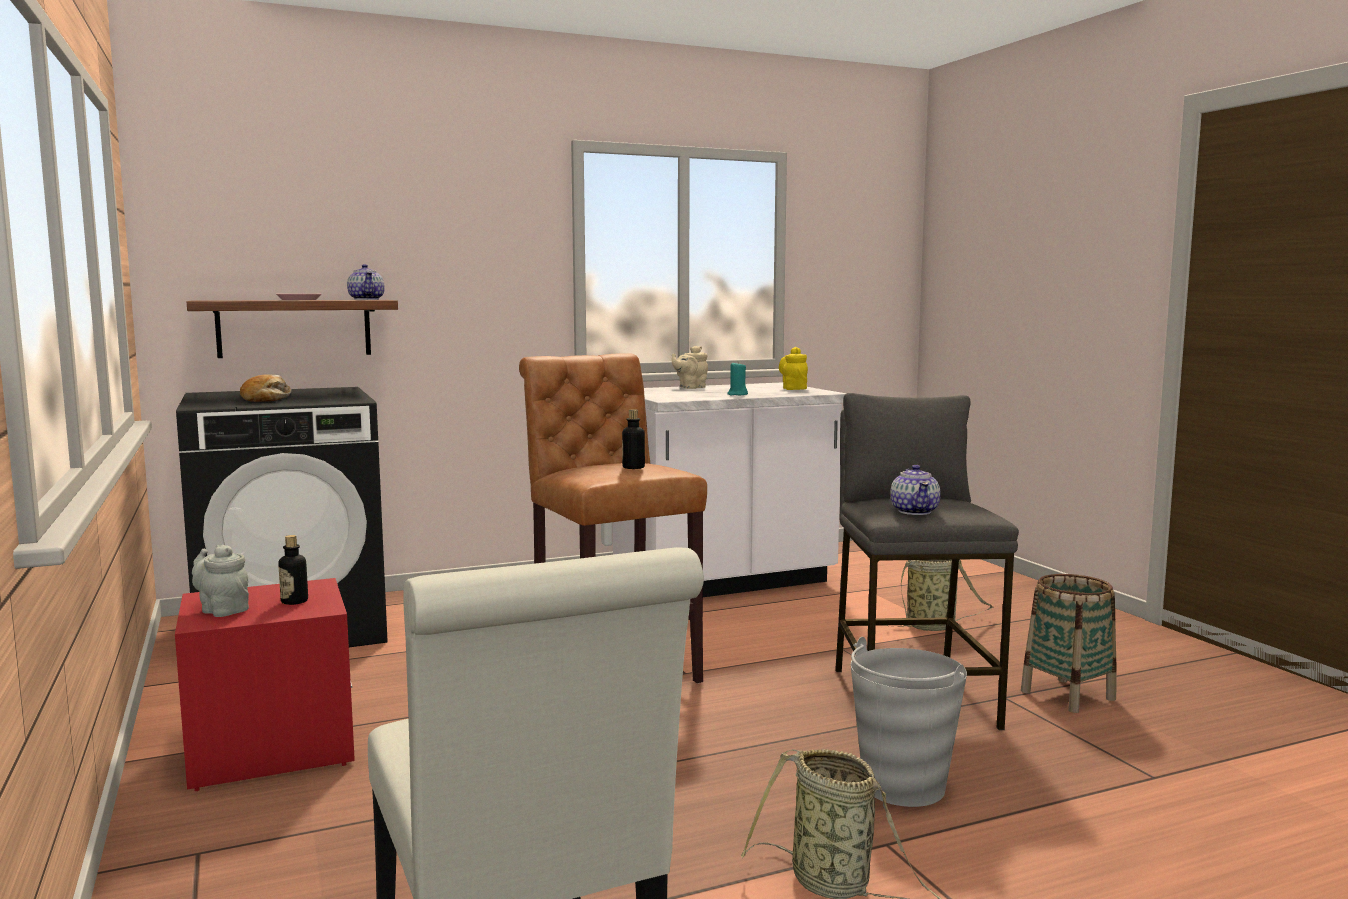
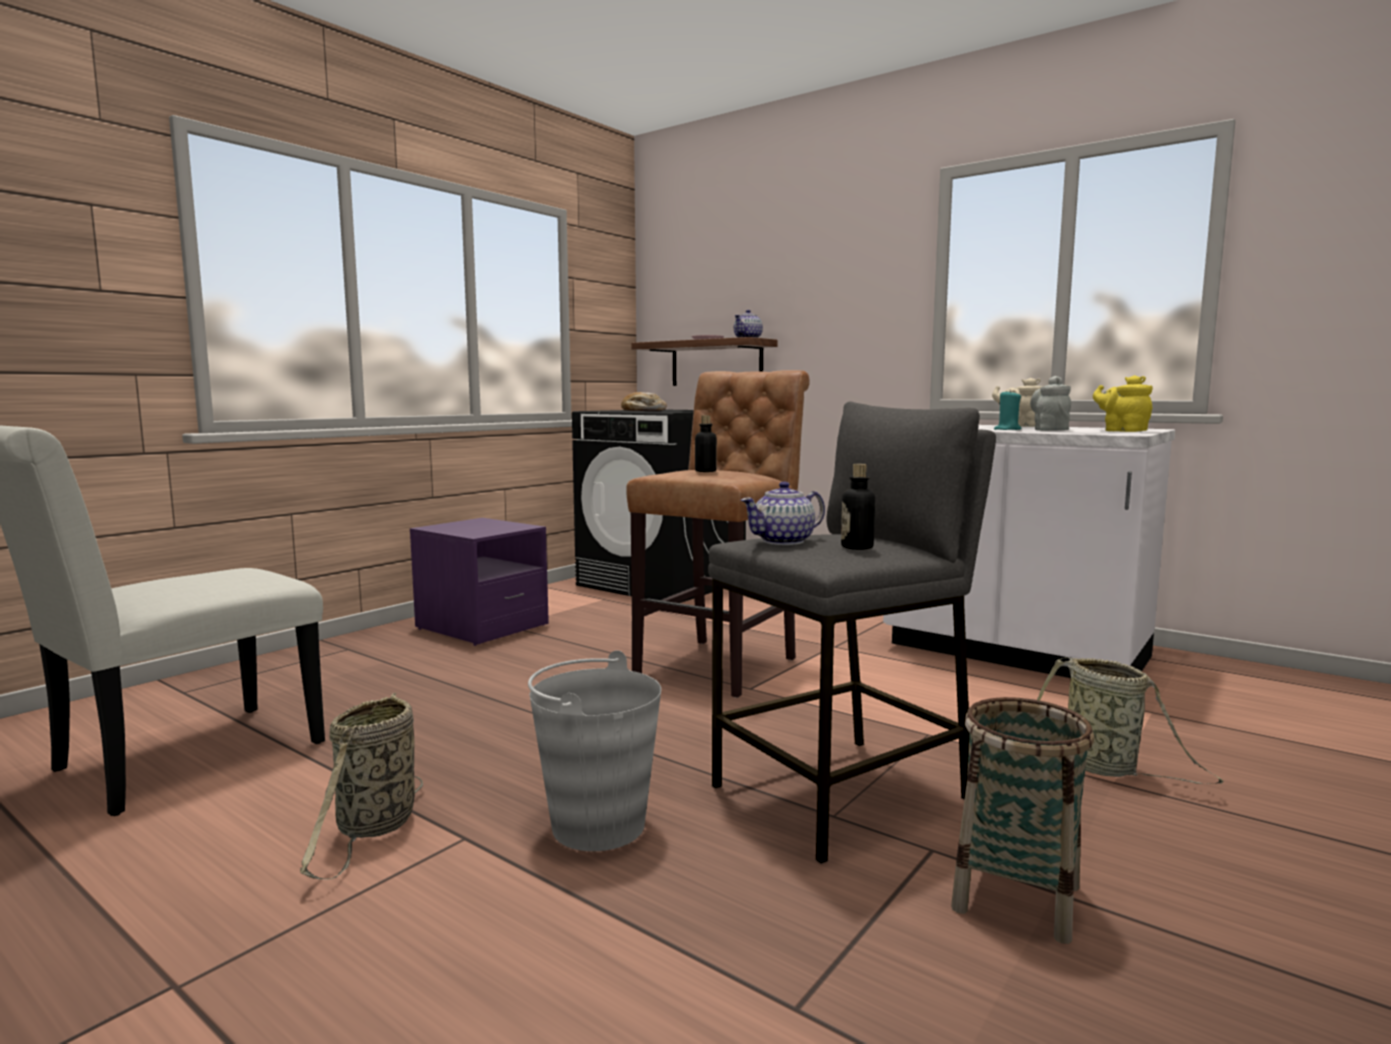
camera: 60 degrees right, 0 degrees up
(222, 610) = (457, 525): grey teapot -> grey teapot (1050, 430)
(271, 749) = (482, 627): red nightstand -> purple nightstand
(294, 601) = (486, 529): bottle -> bottle (857, 547)
(794, 388) = (1122, 431): yellow teapot -> yellow teapot turned 90 degrees counterclockwise

